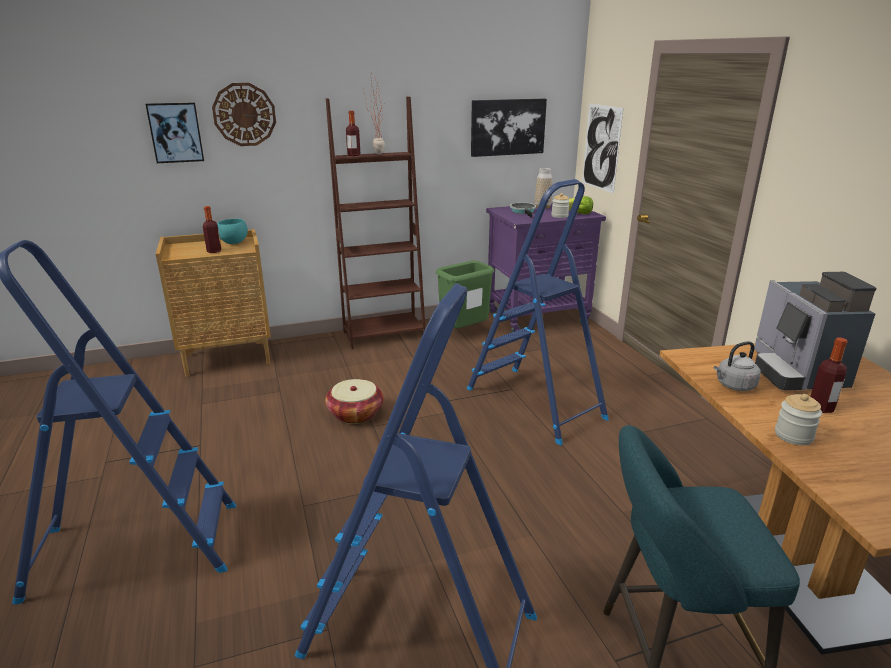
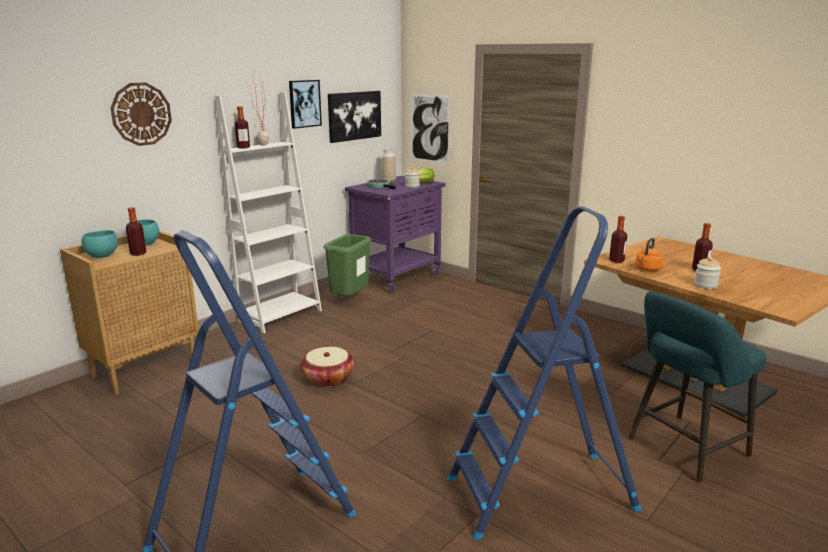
camera: 30 degrees left, 5 degrees down
(175, 132) = (73, 135): picture -> picture (304, 103)
(187, 248) = (101, 256): none -> turquoise bowl
(384, 334) = (280, 316): brown bookcase -> white bookcase
(533, 403) = (457, 335): blue step ladder -> none
(704, 362) = (616, 261): none -> bottle
(734, 386) = (647, 269): grey kettle -> orange kettle
(795, 372) = (666, 256): coffee machine -> none

